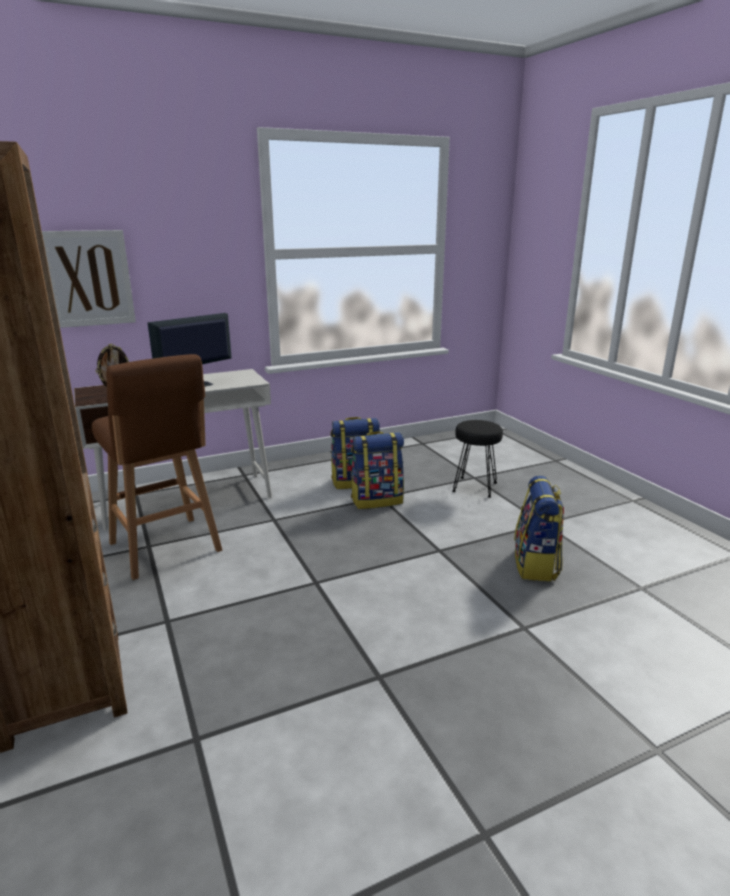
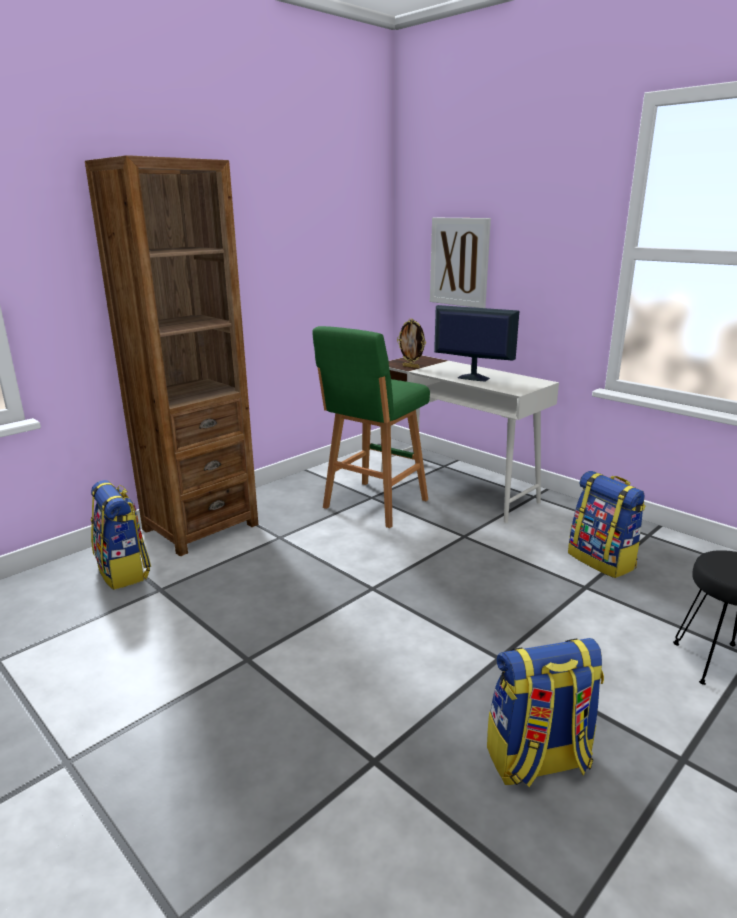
camera: 70 degrees right, 0 degrees up
(166, 549) = (373, 505): brown stool -> green stool
(377, 500) = (574, 586): backpack -> backpack (124, 571)

